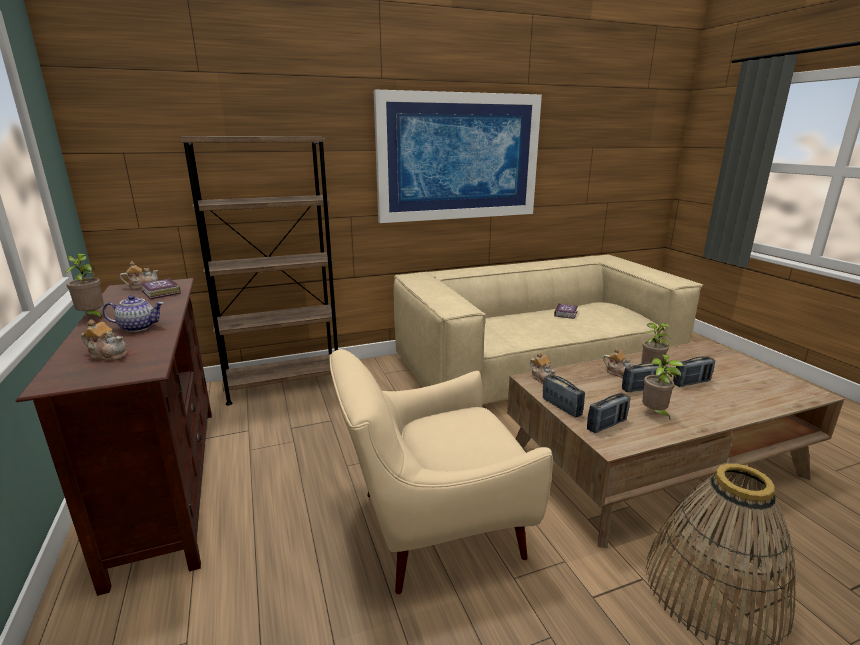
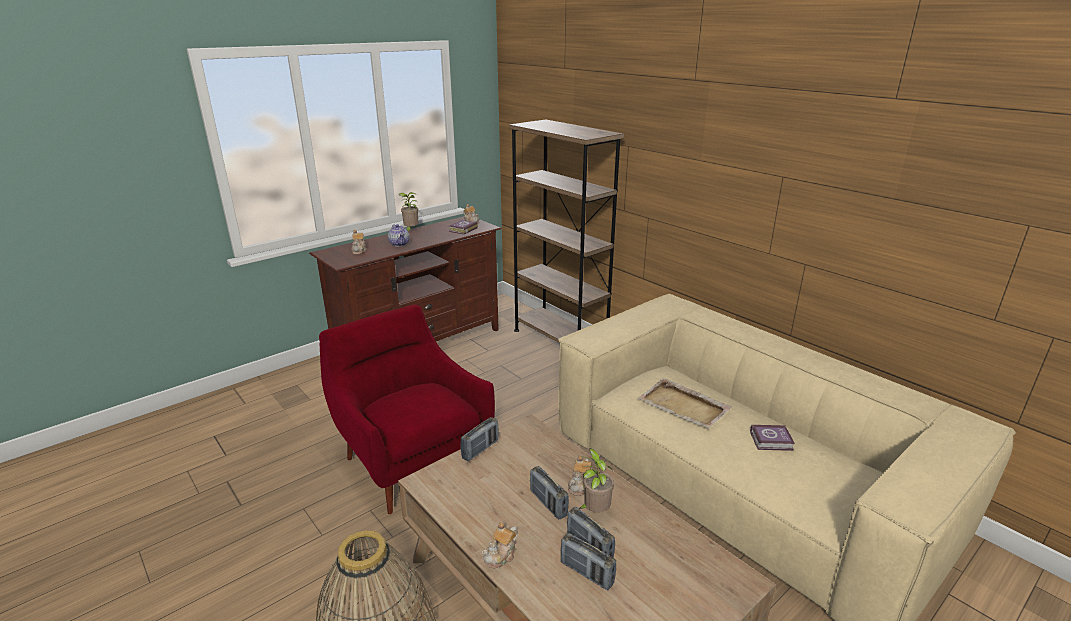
camera: 70 degrees right, 5 degrees up
(431, 527) = (411, 459): beige armchair -> red armchair
(459, 157) = (767, 185): picture -> none
(515, 325) = (684, 406): none -> beige tray
(542, 378) = (535, 433): teapot -> teapot (501, 556)
(606, 425) = (457, 478): radio -> radio (586, 573)
(655, 414) = (492, 511): potted plant -> none

